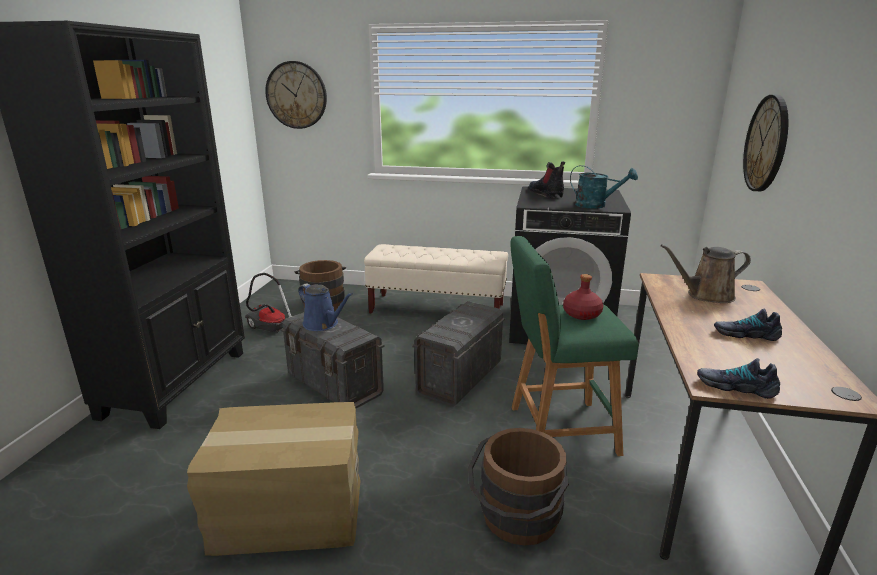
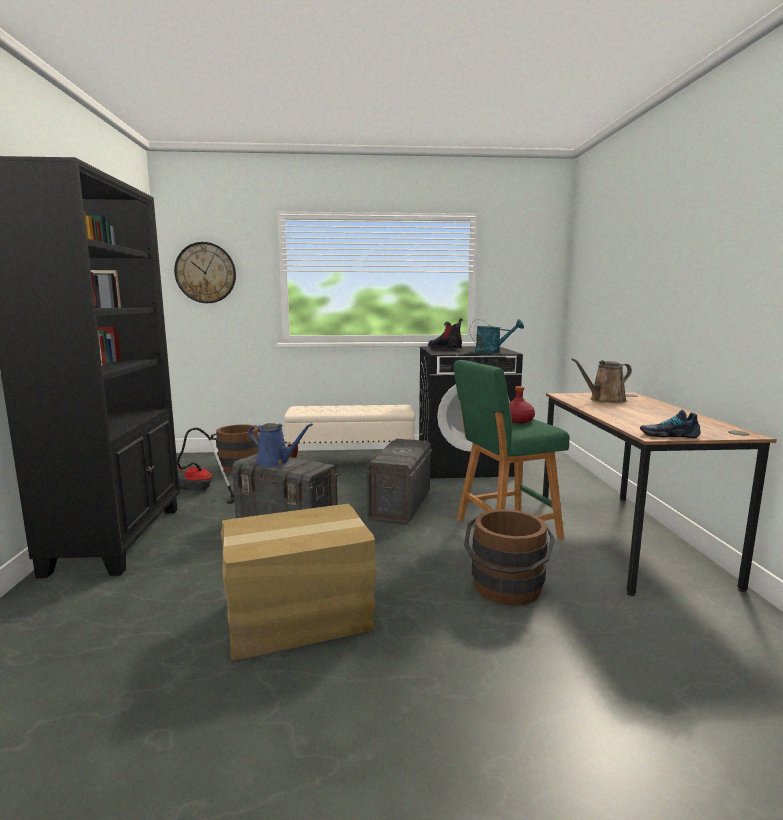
camera: 15 degrees left, 10 degrees down
(745, 334) = (650, 414): shoe -> none
(766, 144) = (616, 294): wall clock -> none

